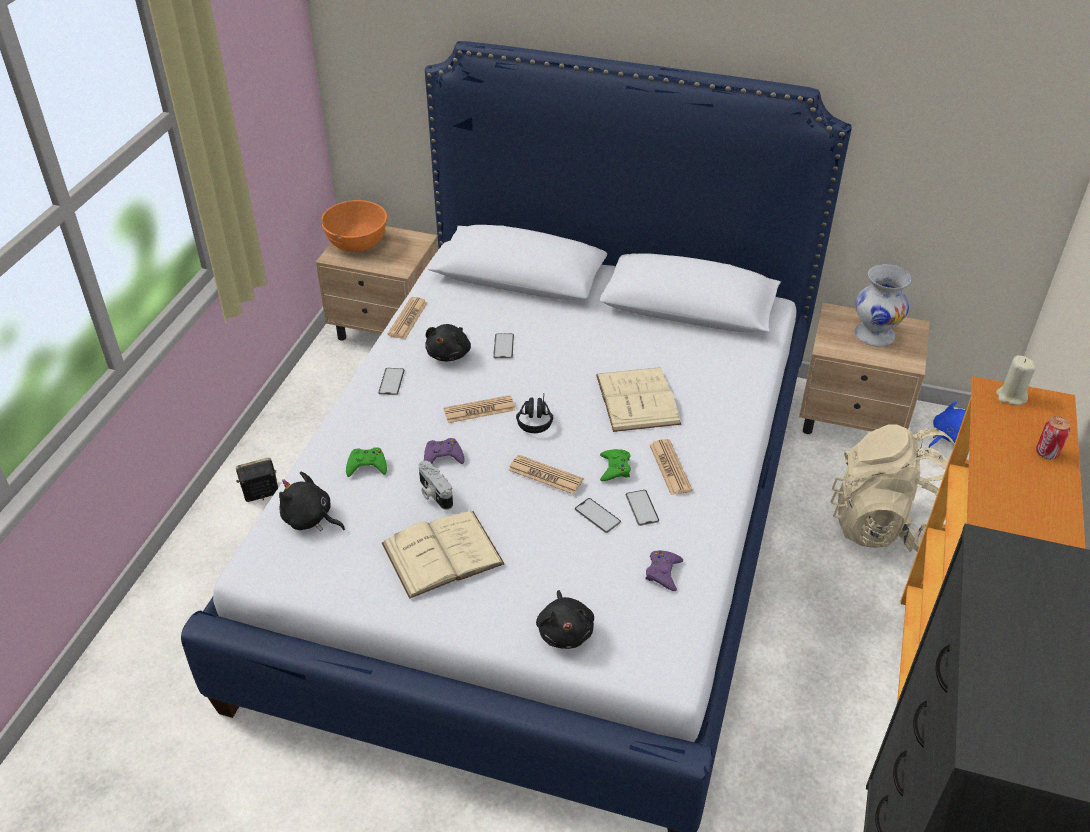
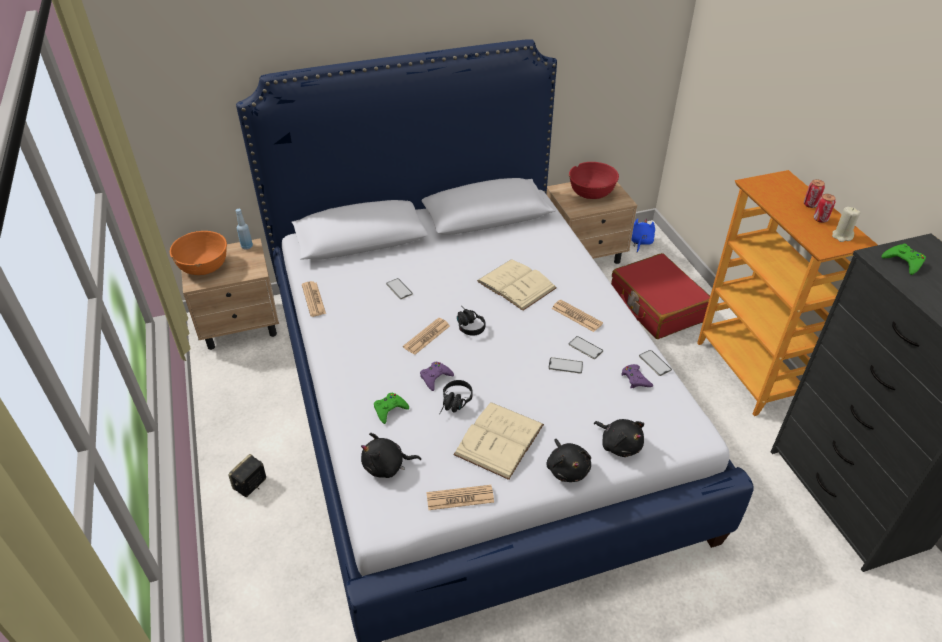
camera: 35 degrees left, 0 degrees up
(391, 382) = (346, 346): phone -> phone (655, 363)
(416, 239) = (247, 246): none -> blue bottle
(433, 493) = (454, 404): camera -> black headphones
(449, 354) = (367, 309): black plush toy -> black plush toy (567, 469)
(545, 475) = (511, 357): newspaper -> newspaper (460, 498)
(615, 468) = (546, 332): green game controller -> green game controller (903, 262)
(874, 335) = (591, 193): white vase -> red bowl
(889, 528) = (656, 306): beige backpack -> red suitcase
(1011, 396) = (763, 183): beige candle -> beige candle (842, 236)
(1036, 478) = (820, 219): none -> can

